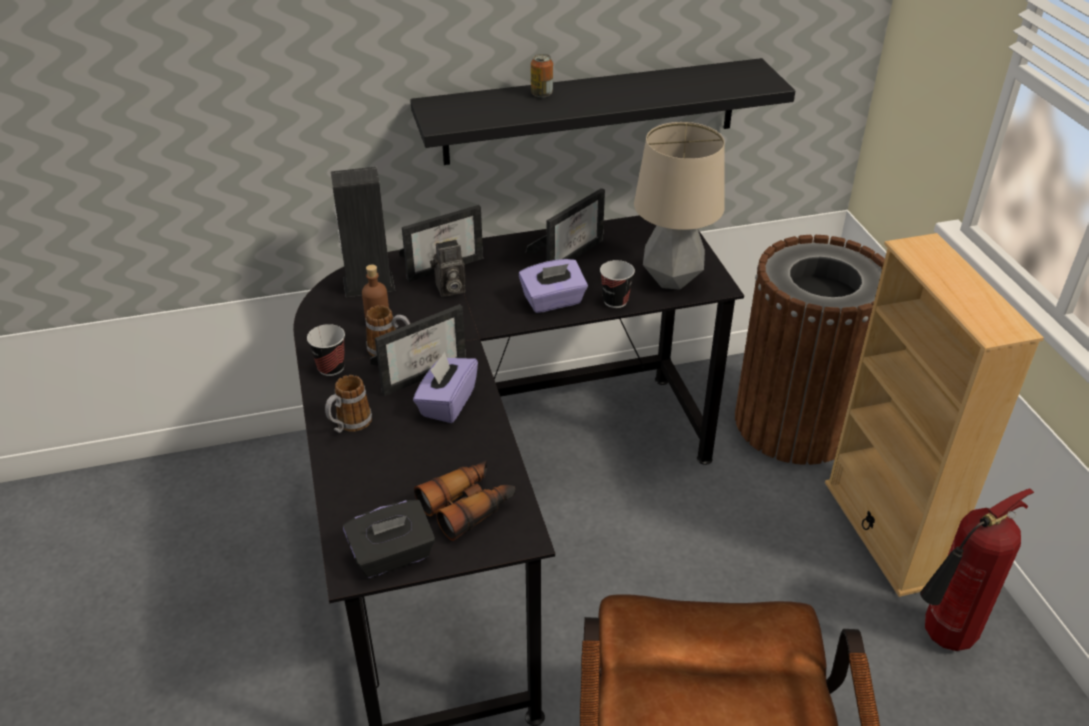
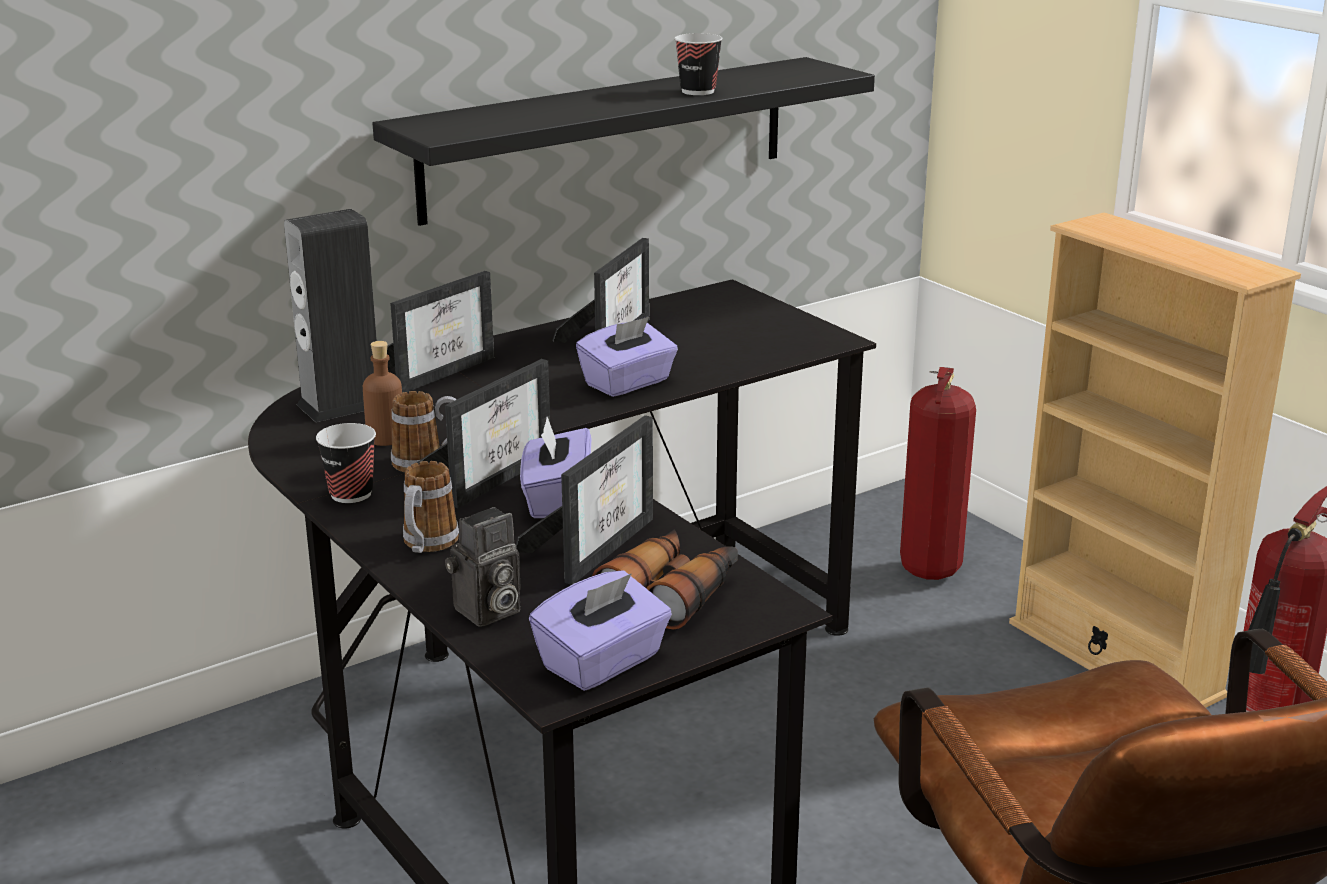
camera: 20 degrees left, 15 degrees down
(392, 556) = (602, 662): black tissue box -> purple tissue box
(448, 450) = (598, 545): none -> picture frame
(449, 289) = (468, 393): camera -> camera (486, 612)
(541, 94) = (554, 102): can -> none
(615, 301) = (713, 371): cup -> cup (698, 91)
(672, 279) = (772, 341): table lamp -> none
(794, 422) = (929, 568): brown trash can -> fire extinguisher

